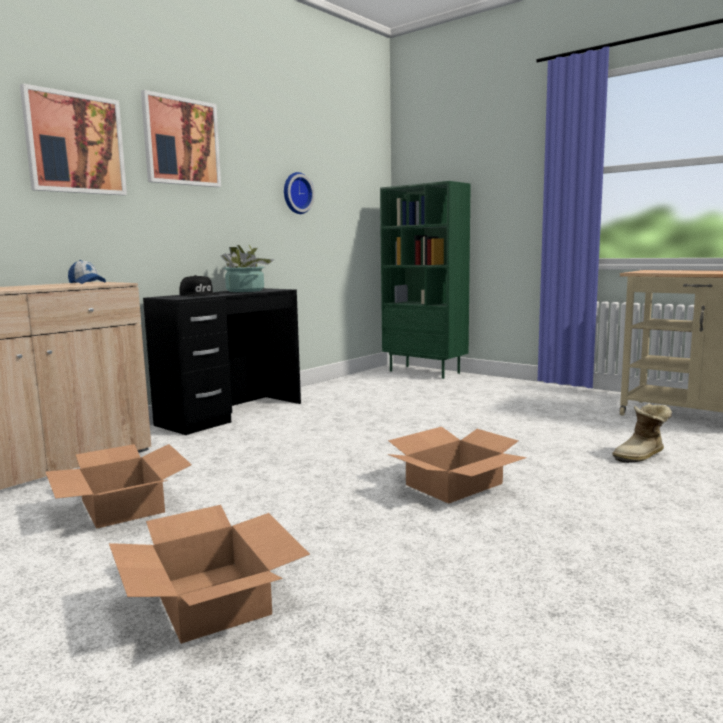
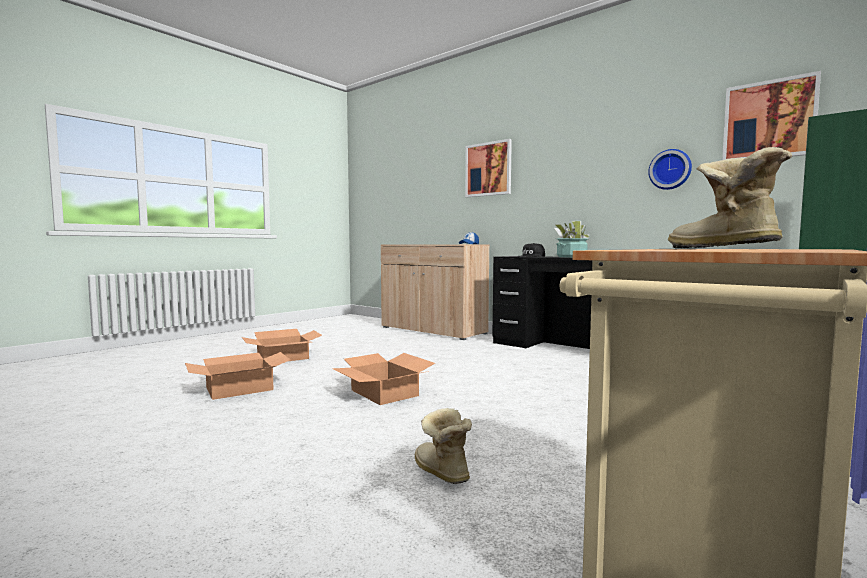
camera: 90 degrees right, 5 degrees down
(122, 506) = (382, 343): cardboard box -> cardboard box (239, 389)
(181, 142) = (552, 151): picture -> picture (769, 120)
(669, 271) = (719, 248): none -> boot

